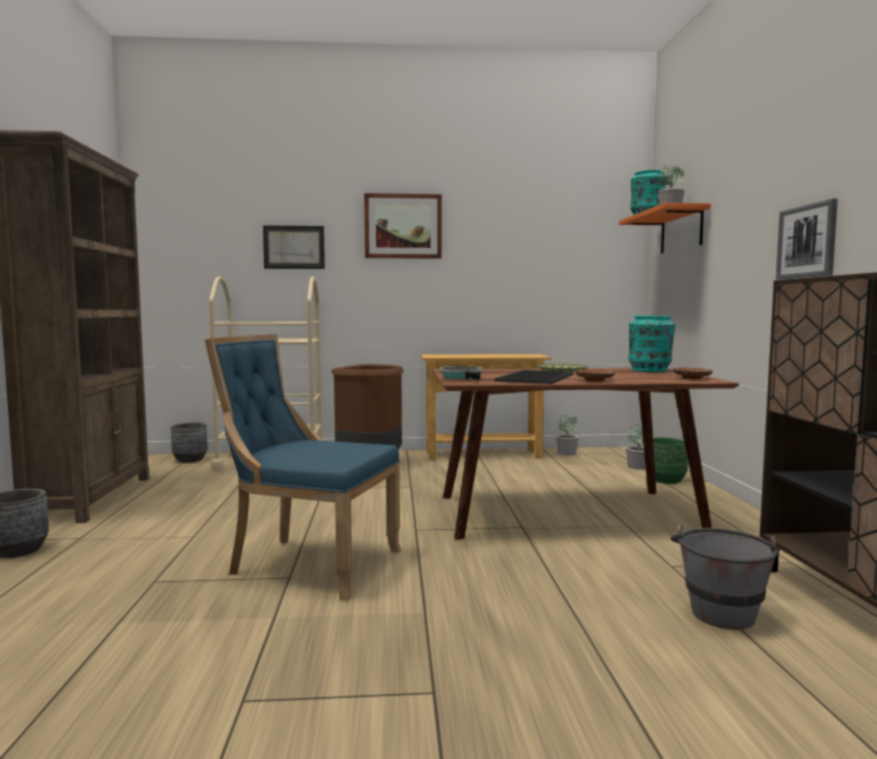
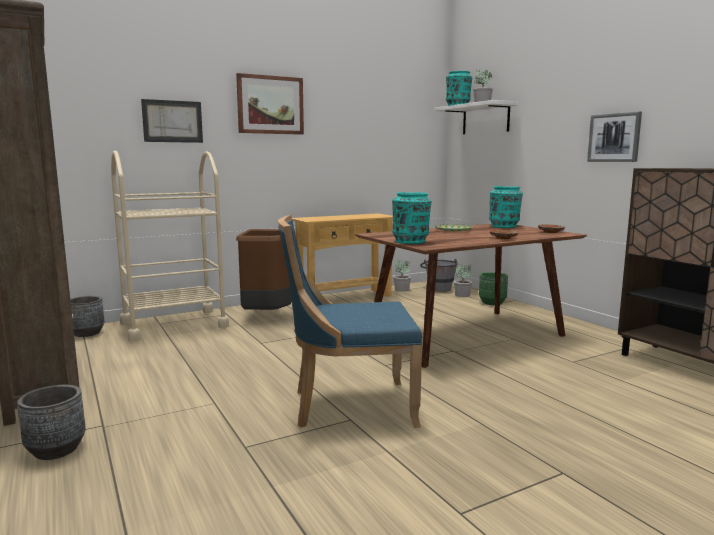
camera: 25 degrees left, 5 degrees up
(462, 377) = (411, 241): frying pan -> turquoise vase
(534, 377) = (458, 238): tray -> none
(681, 231) = (485, 119): orange shelf -> white shelf
(721, 609) = (632, 383): grey bucket -> grey bucket (438, 288)

